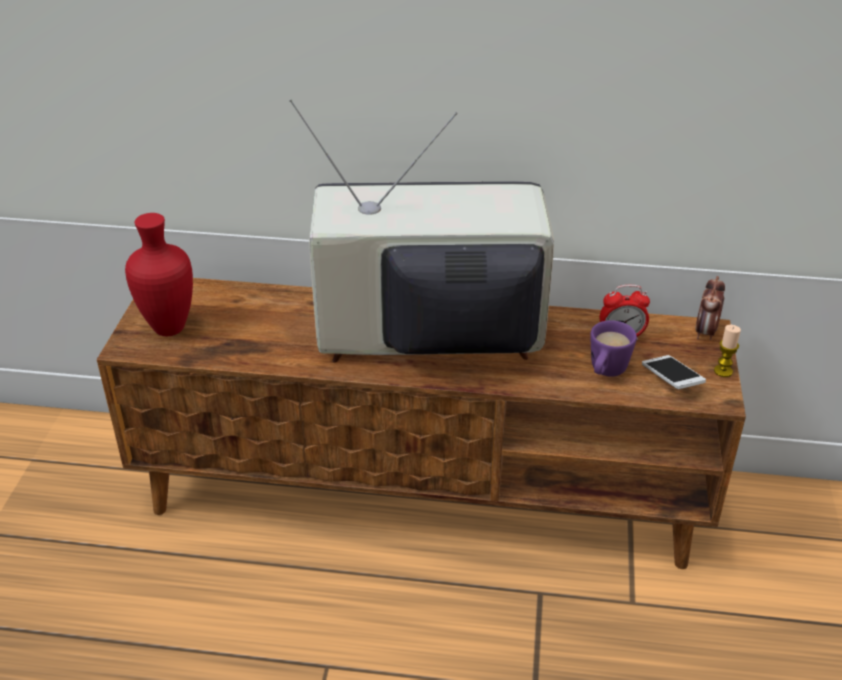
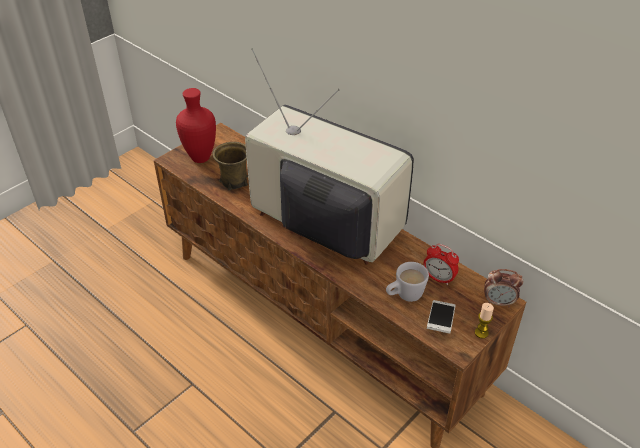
camera: 35 degrees right, 5 degrees up
(251, 338) = (234, 181): none -> brown mug
(605, 372) = (404, 296): purple mug -> white mug
(705, 332) = (498, 302): alarm clock -> alarm clock turned 135 degrees counterclockwise

